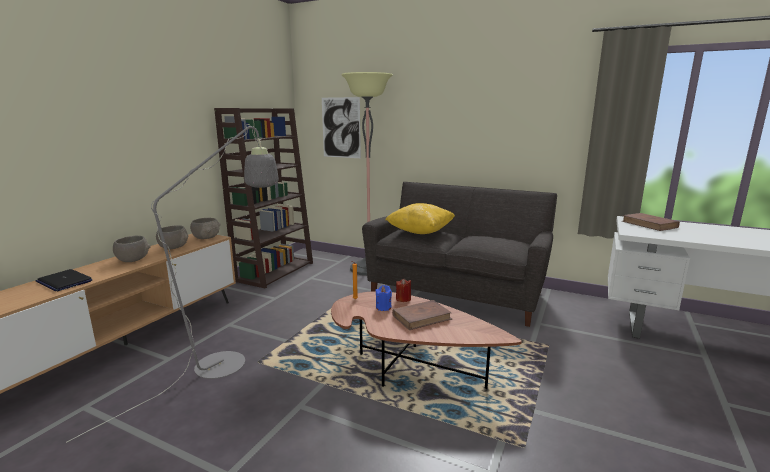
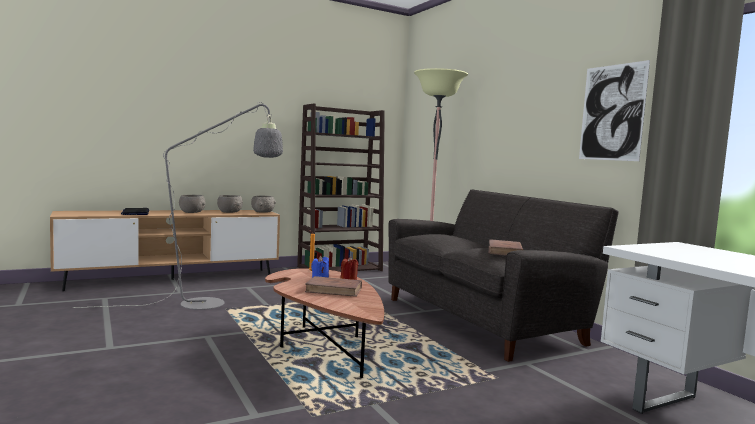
camera: 35 degrees right, 10 degrees down
(341, 128) = (432, 132): picture -> picture (612, 112)
(420, 232) = (444, 236): yellow pillow -> none
(649, 224) = (691, 250): brown book -> brown book (505, 251)

